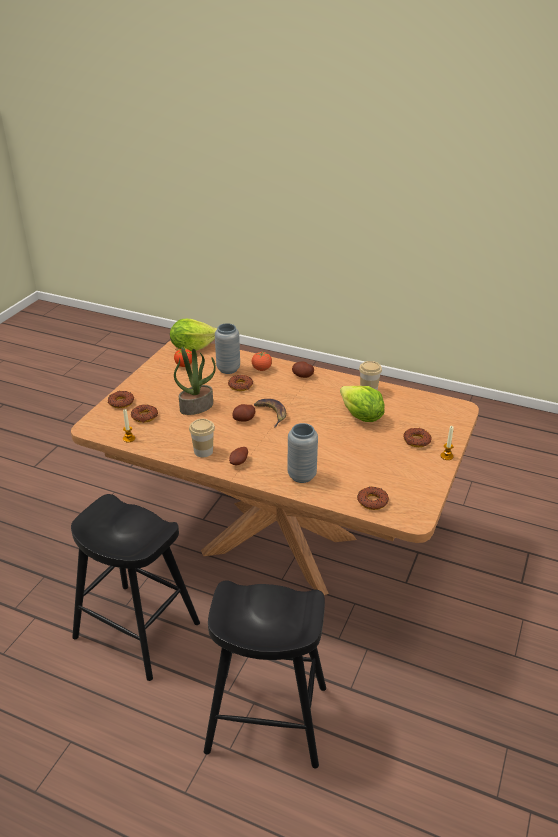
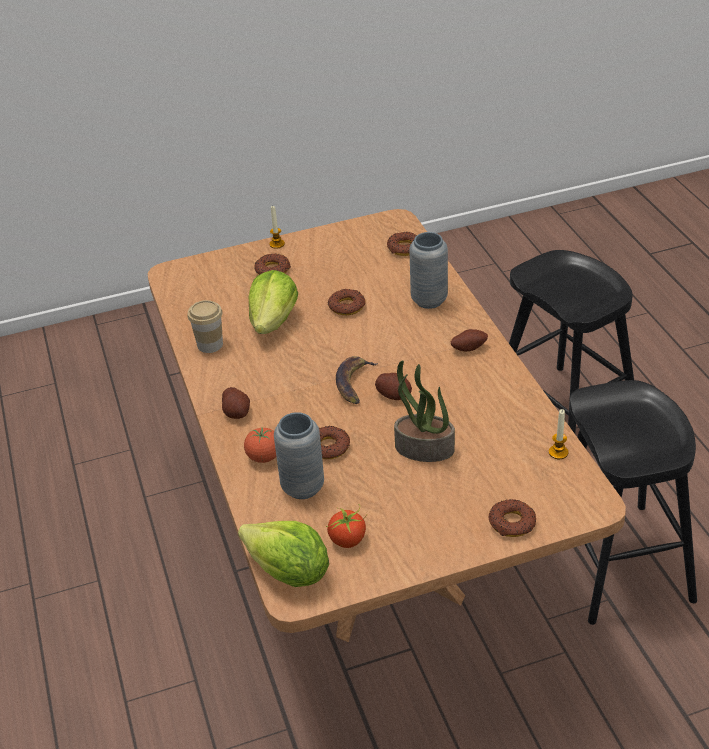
camera: 130 degrees left, 5 degrees up
(144, 416) = (505, 476): donut -> donut (347, 306)
(203, 451) = (490, 382): cup -> none

